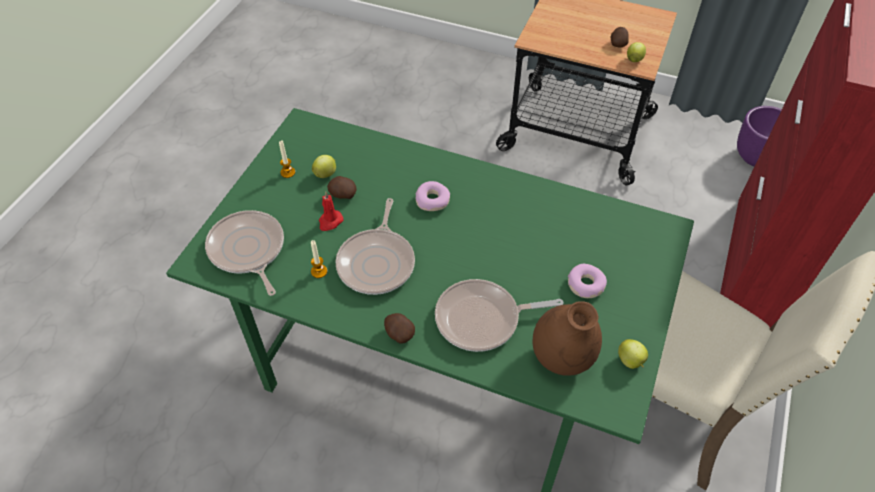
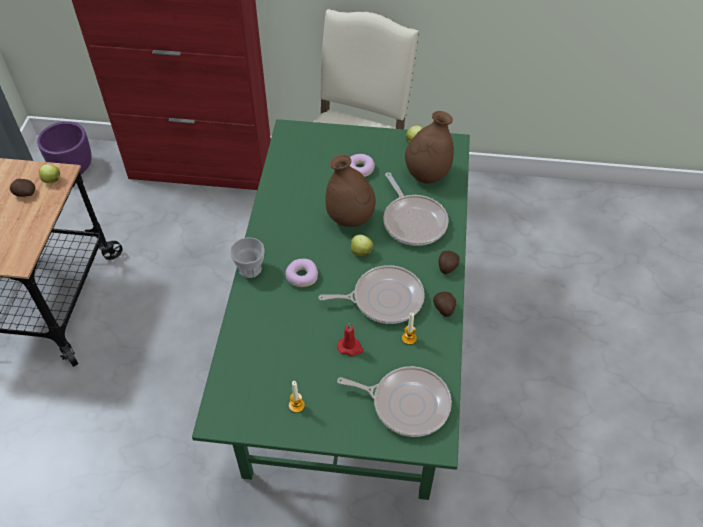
camera: 105 degrees left, 0 degrees up
(248, 250) = (407, 403): frying pan -> frying pan turned 120 degrees counterclockwise
(325, 174) = (290, 370): apple -> apple (360, 252)
(342, 195) = (314, 347): potato -> potato (444, 309)
(456, 163) = (250, 269): none -> cup
(503, 258) = (350, 218): none -> brown vase

